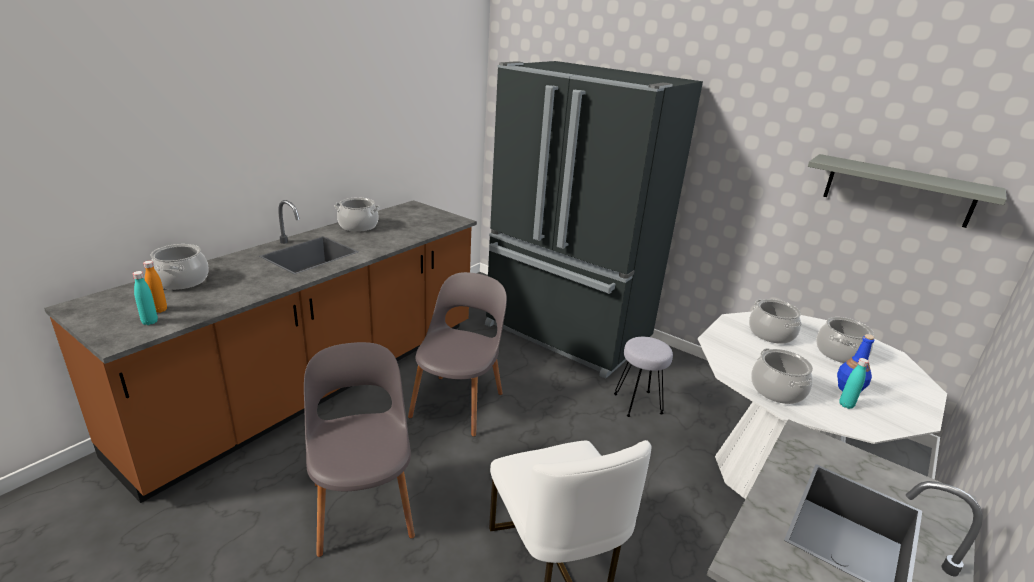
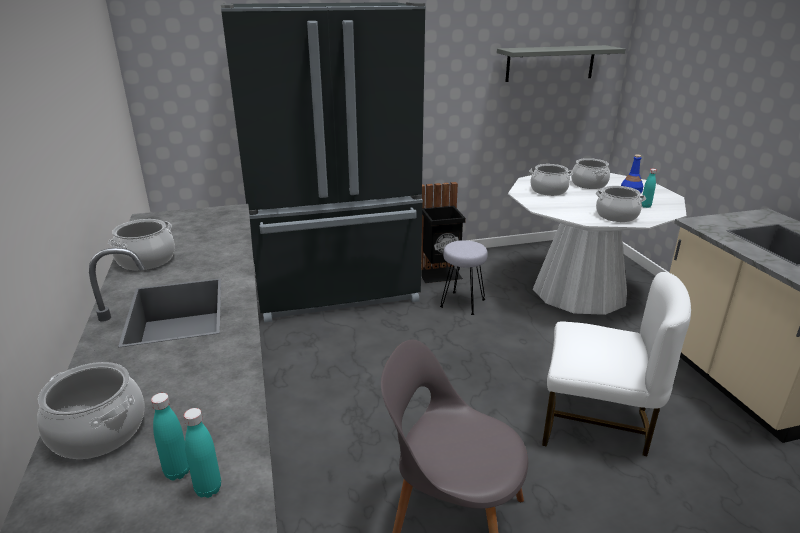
camera: 50 degrees left, 0 degrees up
(159, 310) = (177, 472): orange bottle -> turquoise bottle
(458, 402) = (363, 391): grey chair -> none
(665, 372) = (440, 274): none -> black trash can

